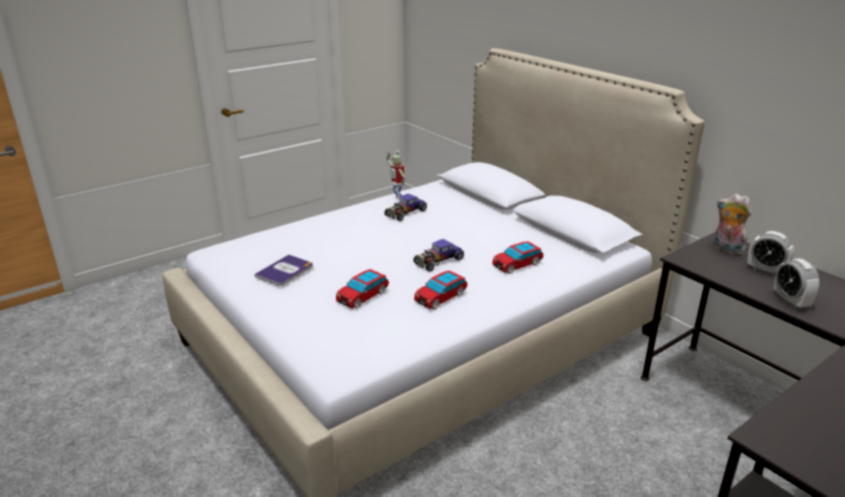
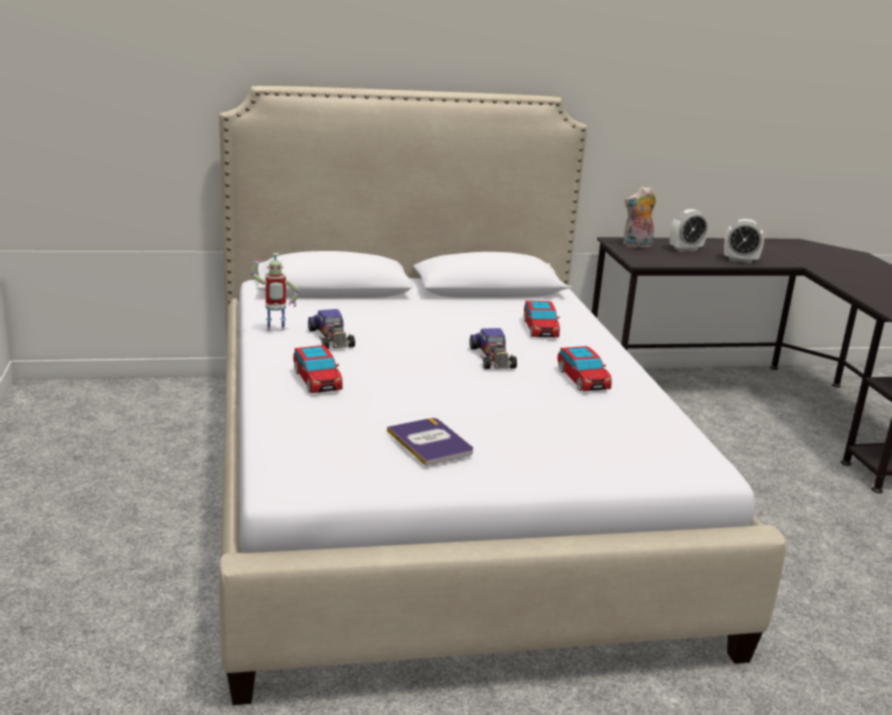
camera: 65 degrees left, 5 degrees down
(363, 296) = (543, 416): toy car -> toy car (317, 380)

